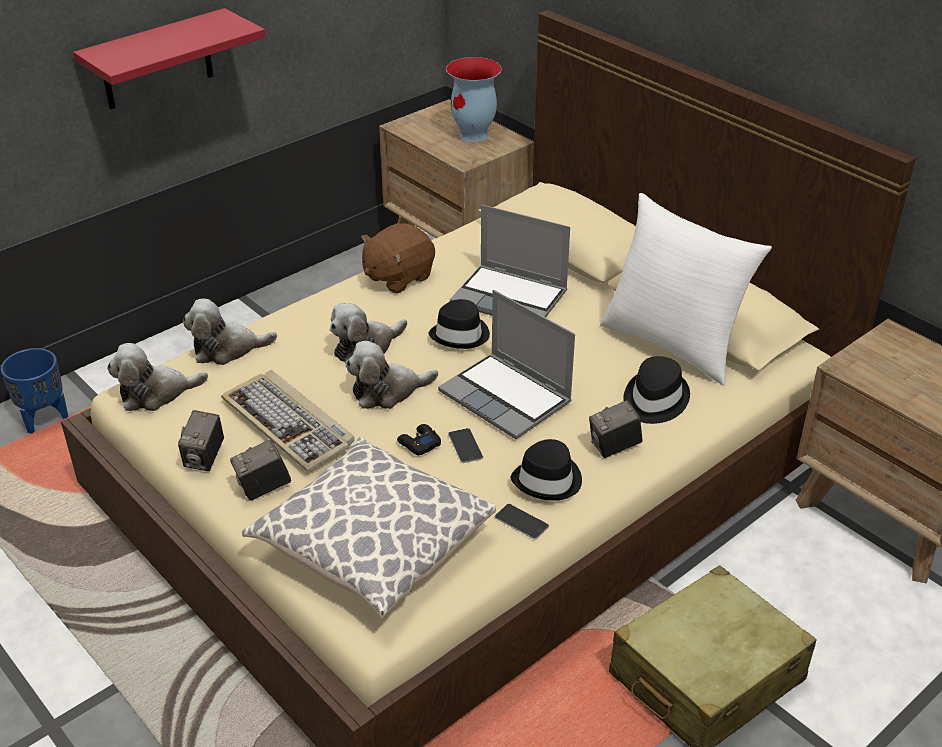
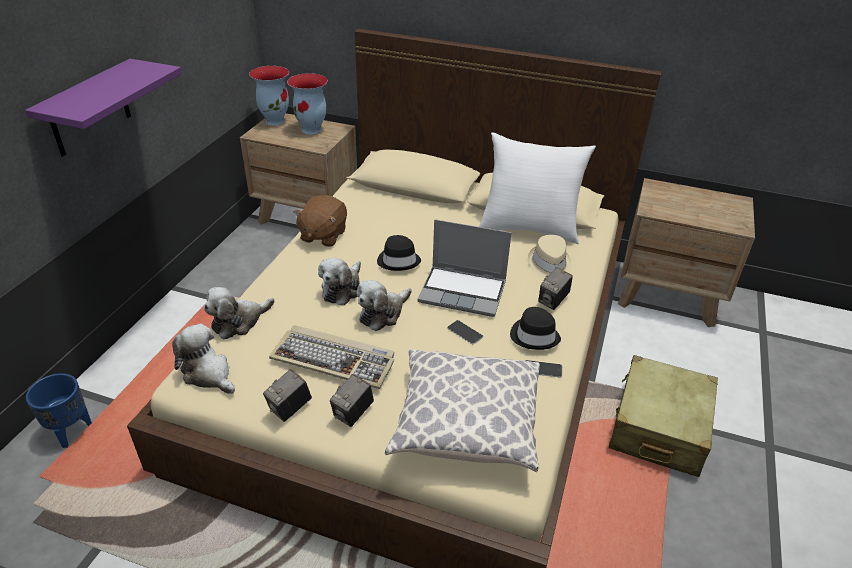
camera: 30 degrees left, 0 degrees up
(156, 60) = (89, 109): red shelf -> purple shelf
(156, 393) = (208, 374): plush toy -> plush toy turned 90 degrees clockwise
(204, 458) = (290, 409): camera -> camera turned 60 degrees clockwise
(419, 444) = (433, 342): black game controller -> none
(439, 113) = (275, 121): none -> vase
(511, 298) = (409, 228): laptop -> none
(654, 400) = (549, 264): black hat -> beige hat

